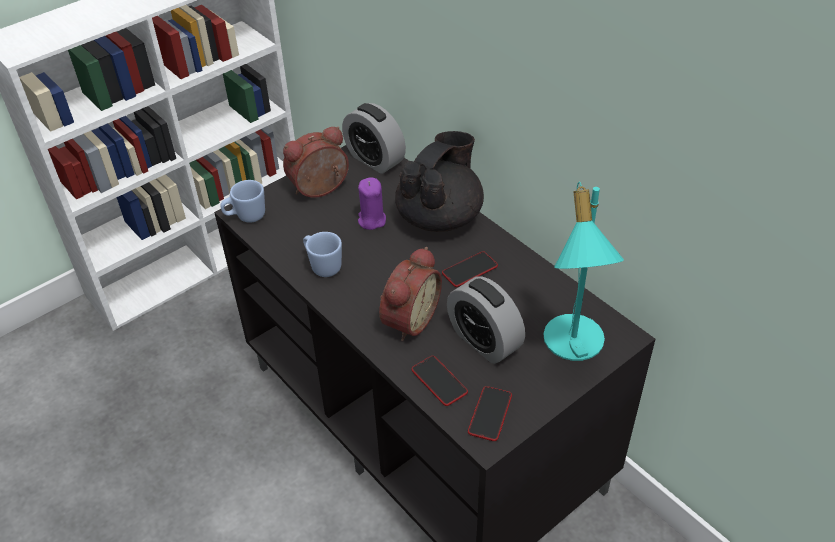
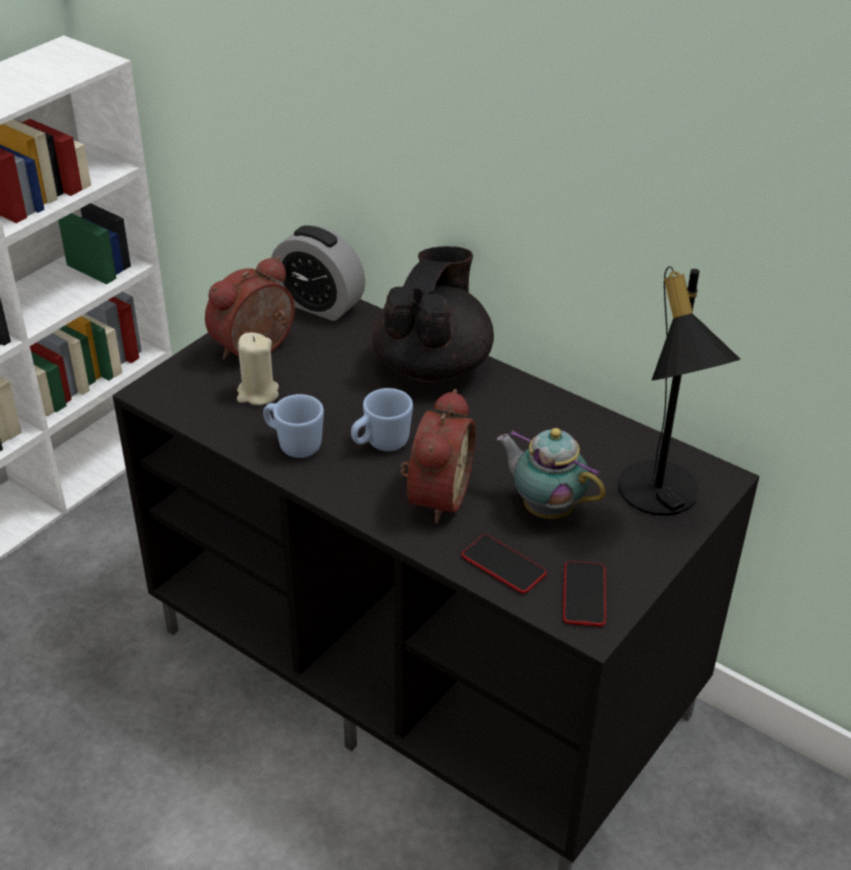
camera: 15 degrees left, 5 degrees down
(246, 217) = (161, 396): blue mug -> blue mug (380, 444)
(310, 223) = (257, 394): none -> beige candle
(371, 220) = (341, 379): purple candle -> none
(469, 270) = (495, 425): phone -> none
(484, 341) = (545, 508): alarm clock -> teapot
(573, 347) = (661, 499): turquoise table lamp -> black table lamp

